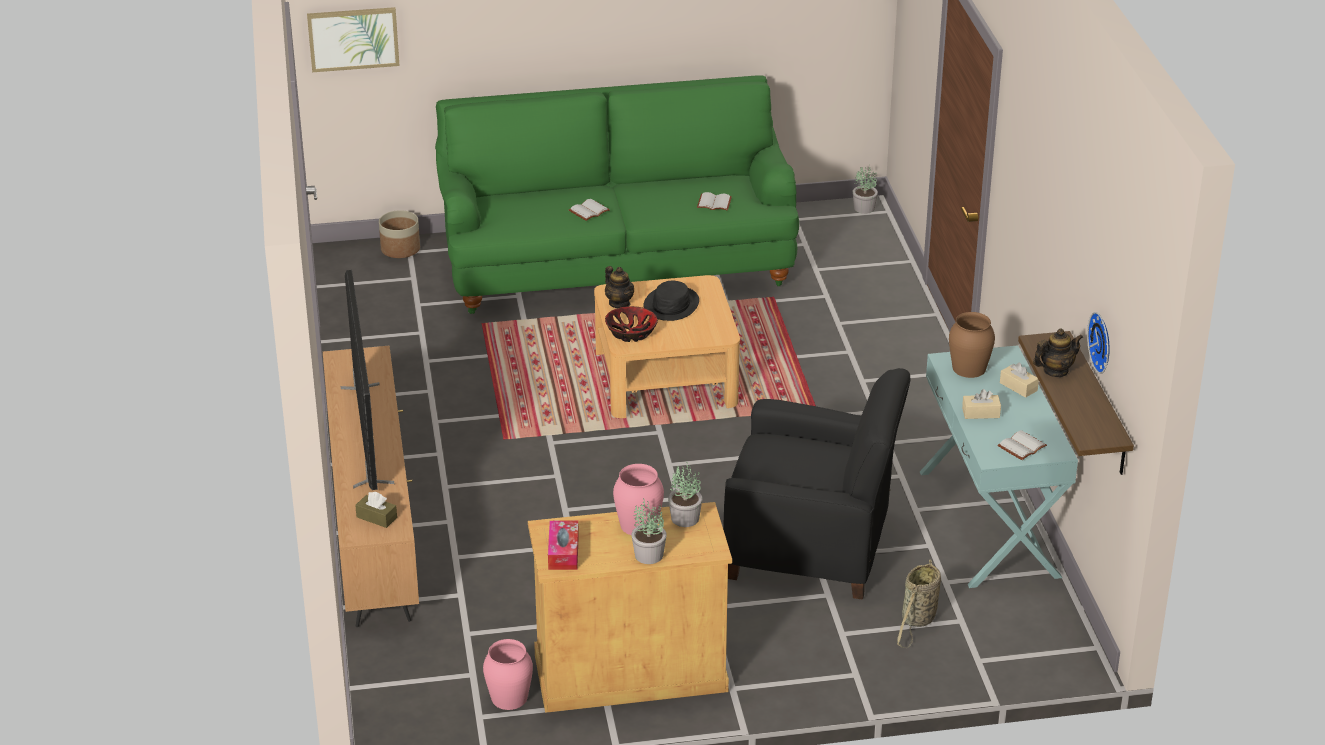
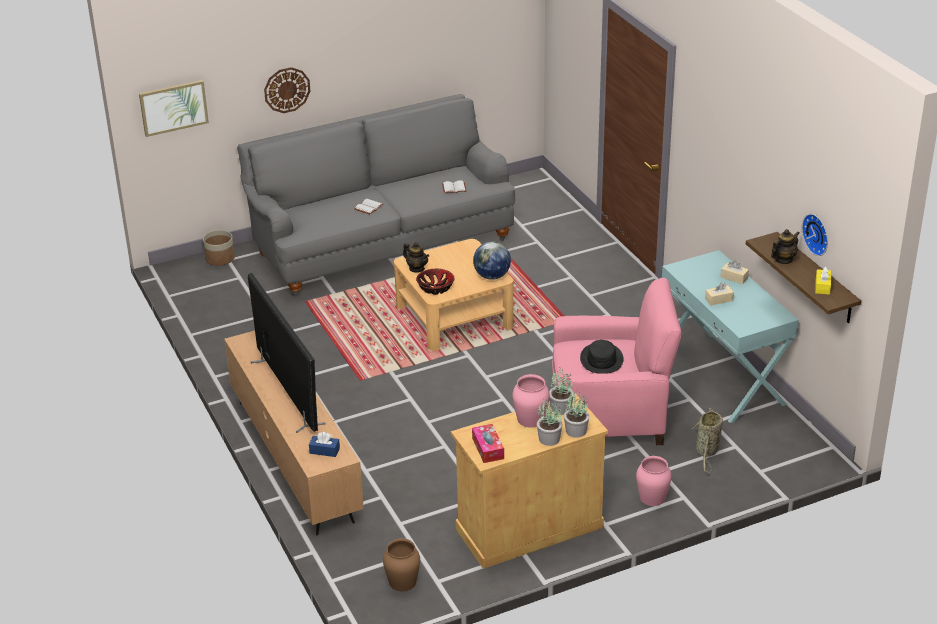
camera: 15 degrees left, 0 degrees up
(376, 517) = (324, 451): brown tissue box -> blue tissue box
(509, 697) = (452, 563): pink vase -> pink vase (652, 497)
(512, 36) = (287, 90): none -> wall clock
(616, 265) = (381, 244): green sofa -> grey sofa
(671, 305) = (453, 263): black hat -> black hat (601, 359)
(713, 330) = (492, 276): none -> globe
(810, 546) = (610, 415): black armchair -> pink armchair
(863, 208) = (533, 178): potted plant -> potted plant (575, 430)
(969, 368) = (695, 270): brown vase -> brown vase (403, 581)
(1022, 447) = (758, 318): white book -> none
(1089, 417) = (822, 286): none -> yellow tissue box

